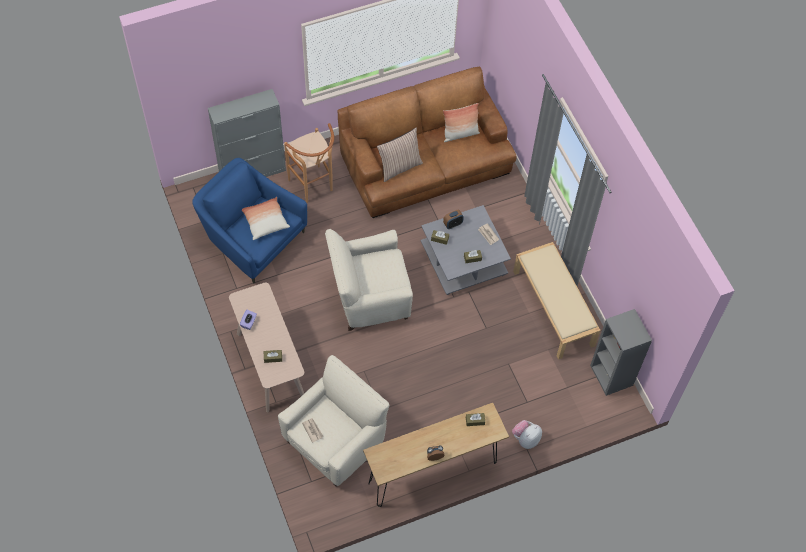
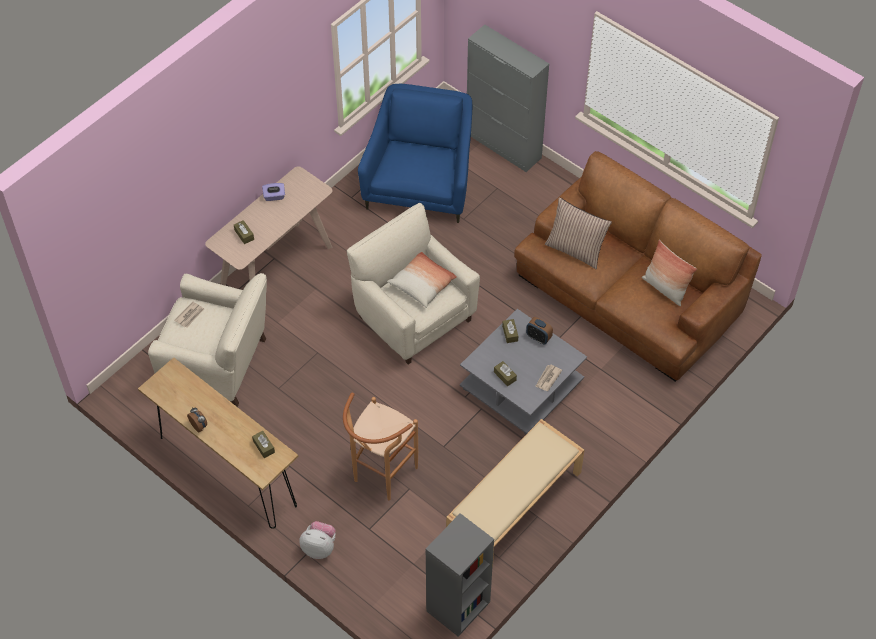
camera: 65 degrees right, 5 degrees down
(265, 222) = (422, 166): pillow -> pillow (422, 284)
(313, 188) = (521, 206): brown stool -> brown stool (381, 478)

